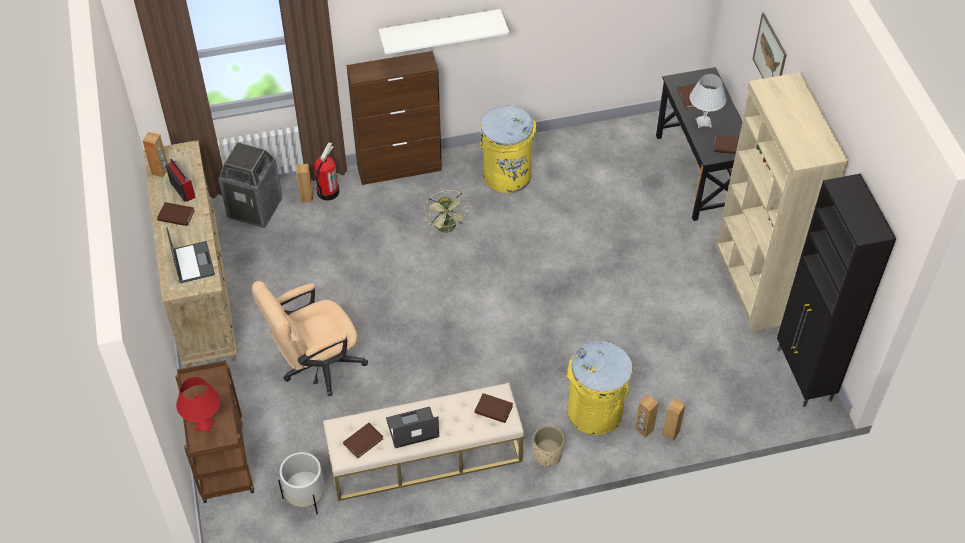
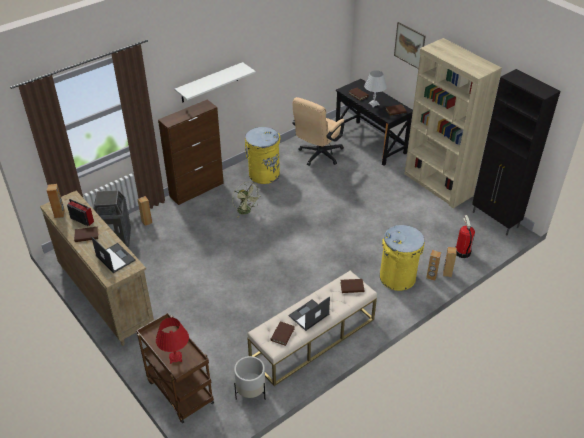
camera: 25 degrees left, 10 degrees down
(316, 366) = (210, 312): beige office chair -> beige office chair (318, 156)
(327, 191) = (158, 215): fire extinguisher -> fire extinguisher (462, 252)
(548, 455) = (386, 310): beige planter -> none

